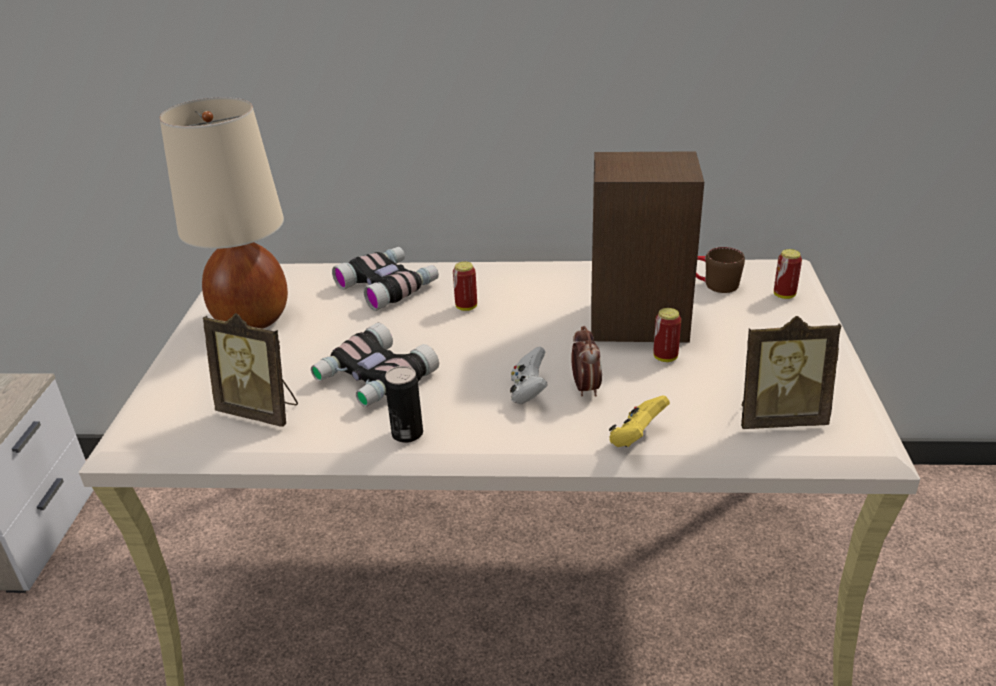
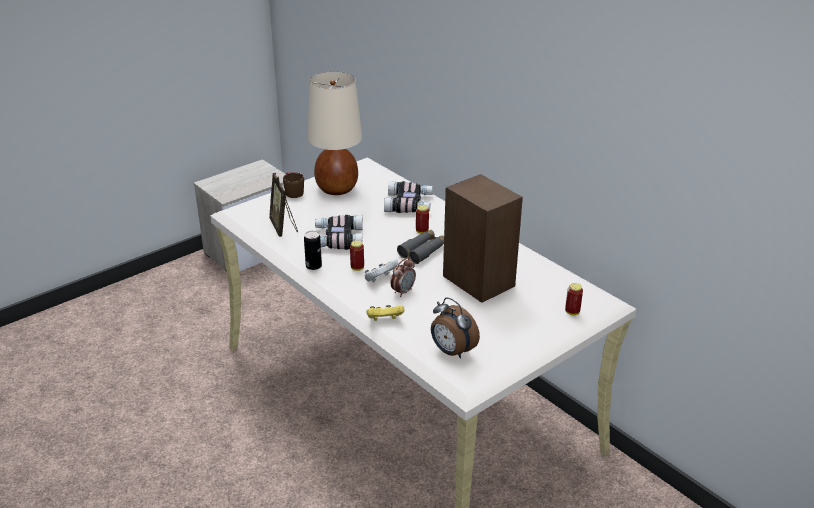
camera: 45 degrees right, 0 degrees up
(512, 327) = (423, 251): none -> grey binoculars
(665, 357) = (458, 301): can -> can (357, 268)
(713, 284) = (549, 287): brown mug -> brown mug (292, 191)
(778, 418) = (451, 352): picture frame -> alarm clock

